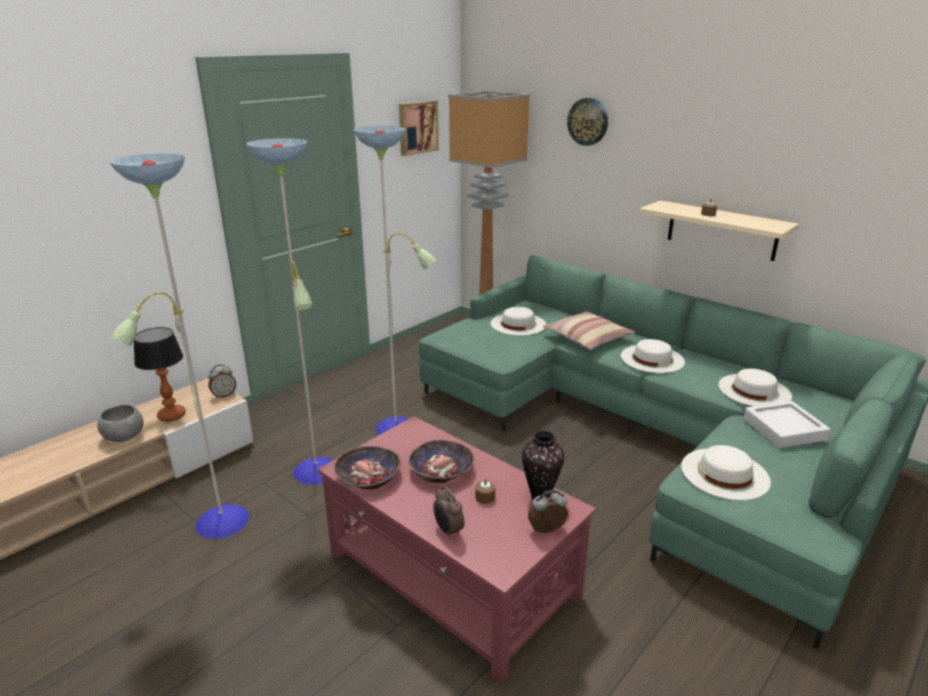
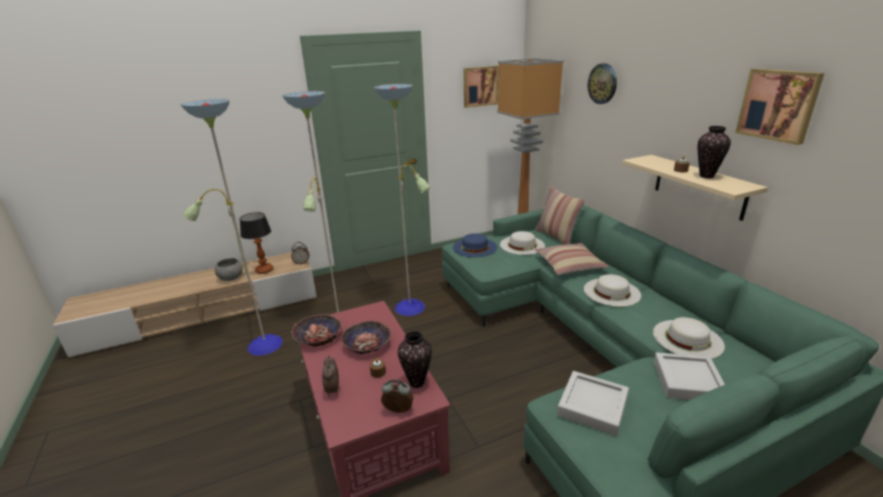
camera: 25 degrees right, 0 degrees up
(465, 335) = (475, 247): none -> blue hat
(548, 309) = (556, 236): none -> pillow
(724, 473) = (592, 406): white hat -> grey tray
(738, 218) = (707, 176): none -> vase
(805, 140) = (778, 105): none -> picture

